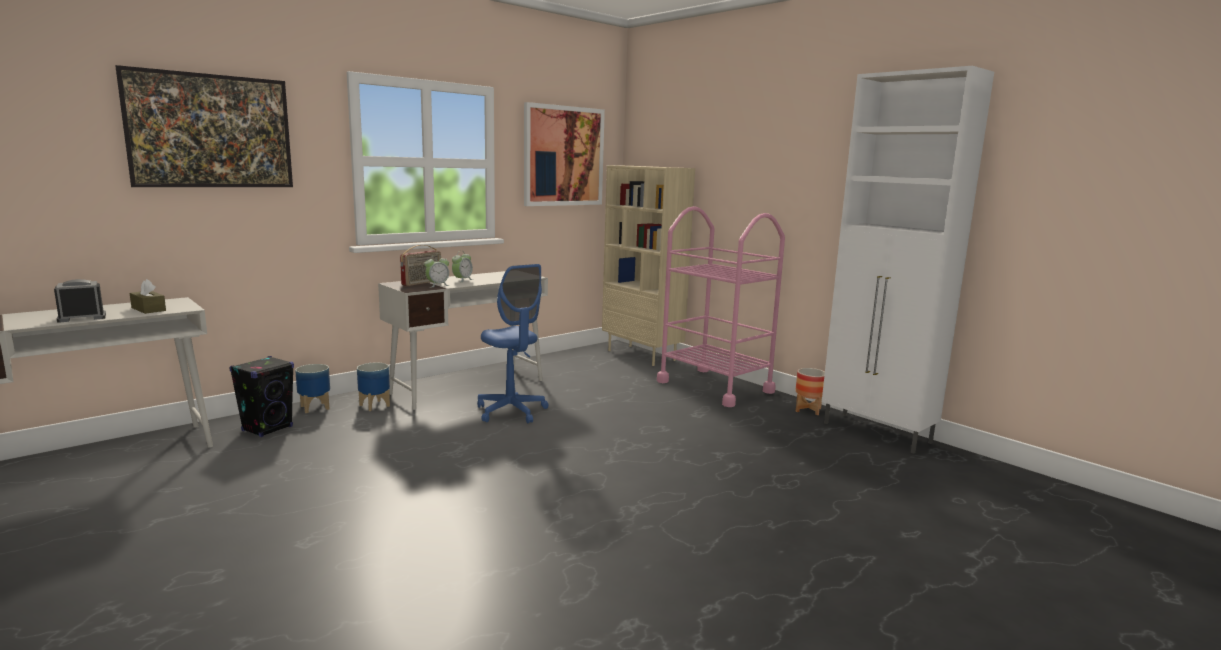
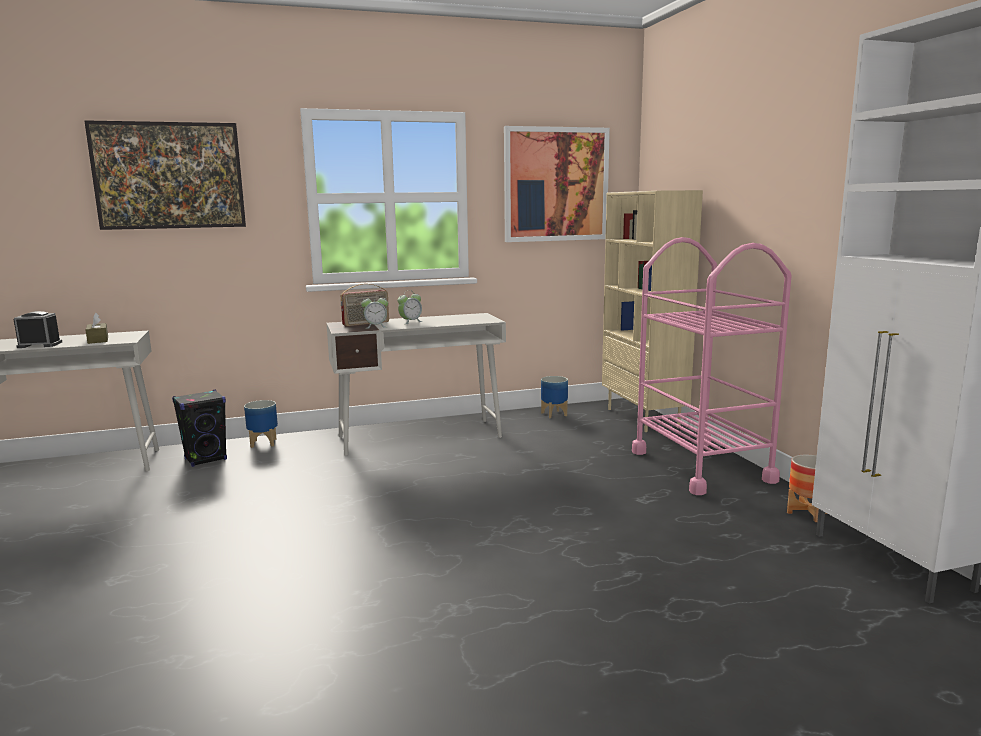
camera: 25 degrees right, 0 degrees up
(374, 406) = (314, 447): planter -> planter (553, 414)
(511, 411) = (435, 469): blue office chair -> none

